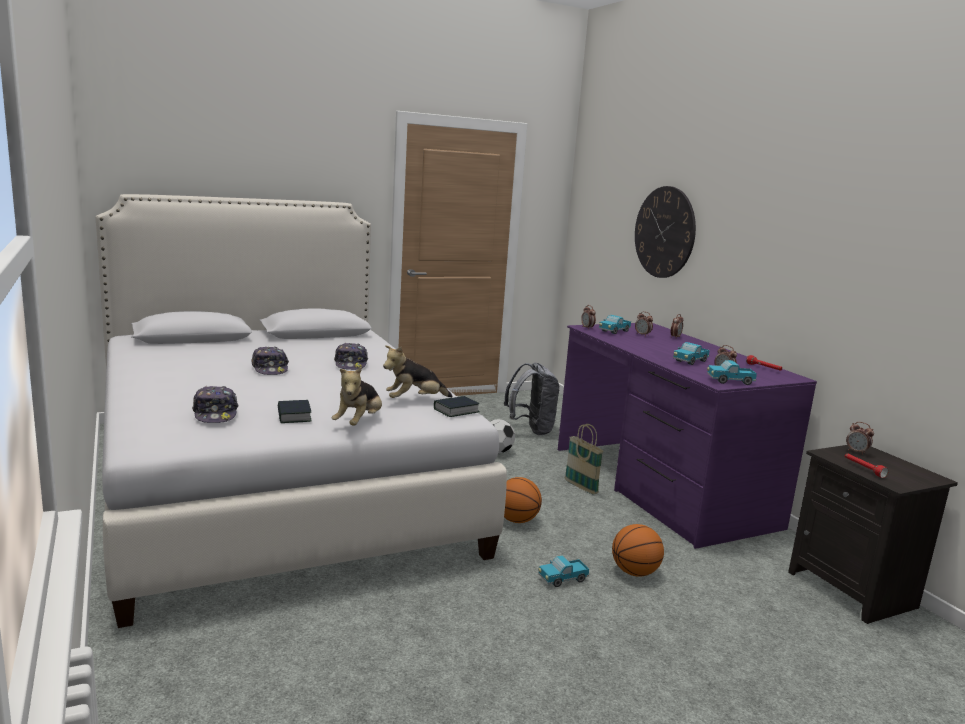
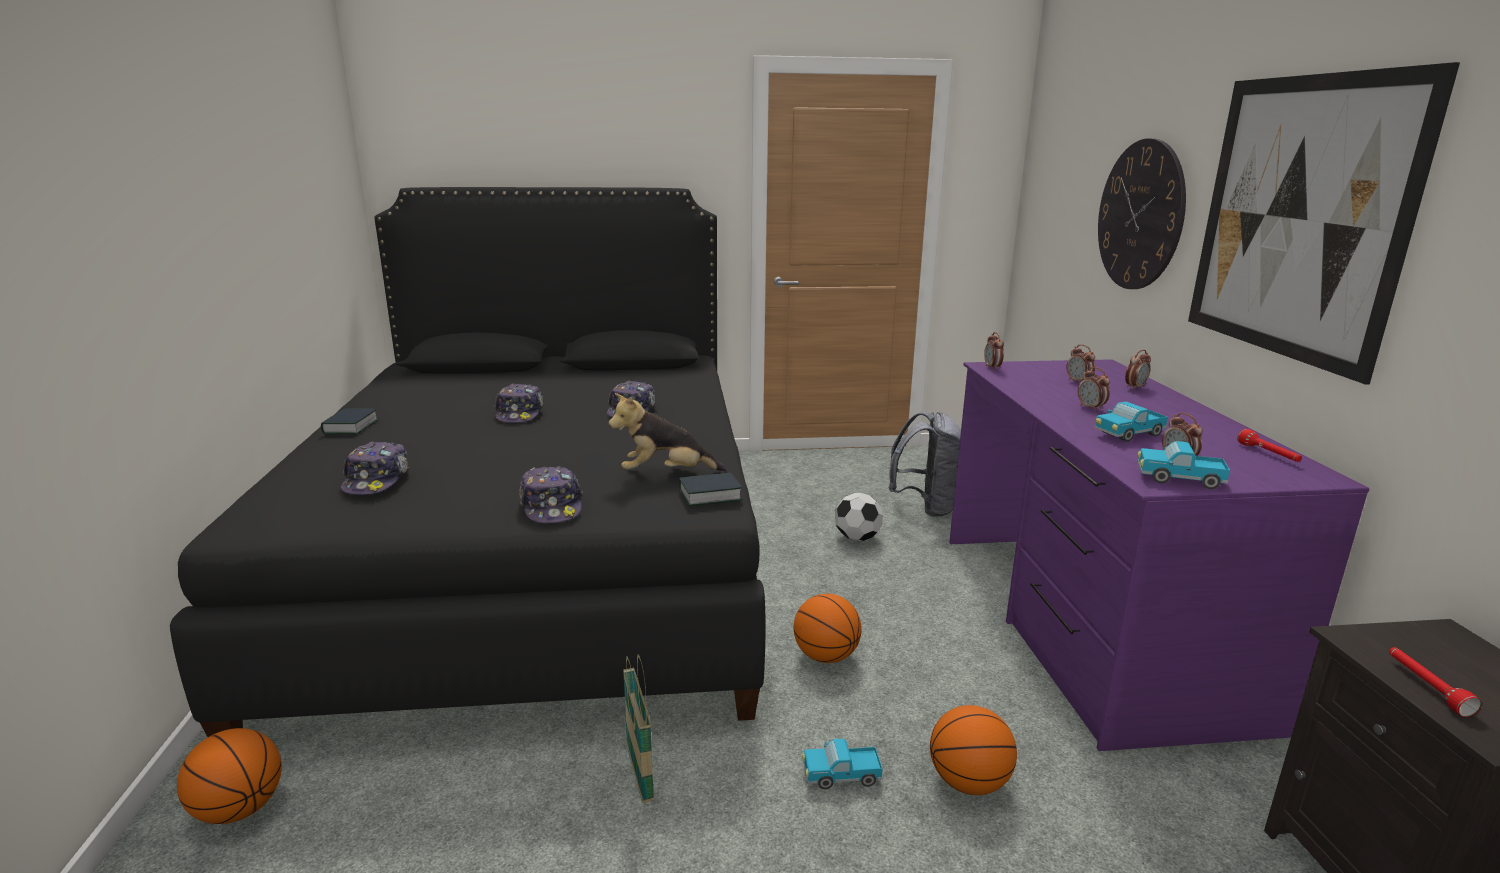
camera: 20 degrees right, 5 degrees up
(168, 655) = (239, 809): none -> basketball
(275, 482) = (540, 557): white bed -> black bed
(294, 416) = (475, 489): book -> book (350, 427)
(359, 423) = (552, 507): plush toy -> cap
(581, 487) = (954, 610): basket -> basket (640, 774)
(614, 331) = (1033, 374): toy truck -> none
(765, 237) = (1298, 218): none -> picture
(856, 452) = (1427, 642): alarm clock -> alarm clock (1091, 408)

